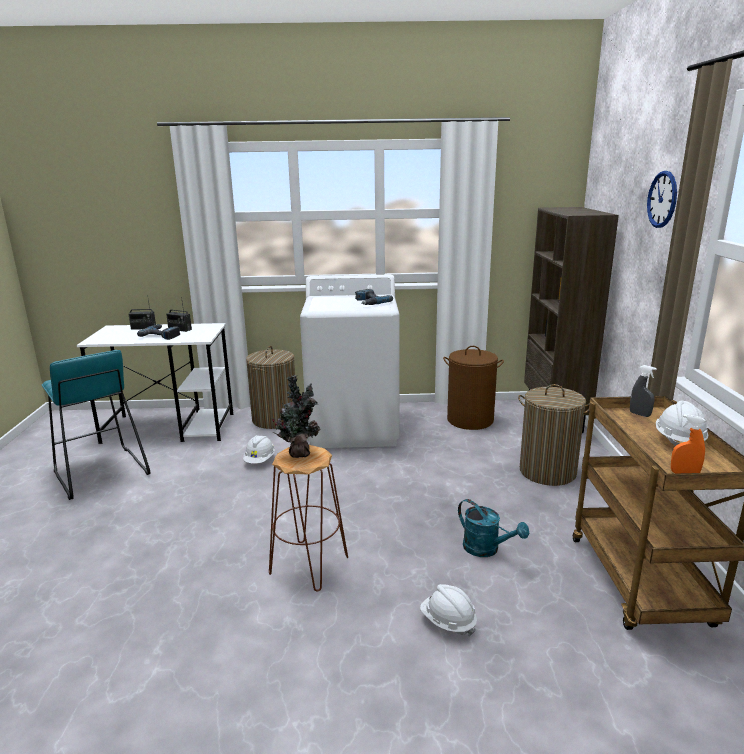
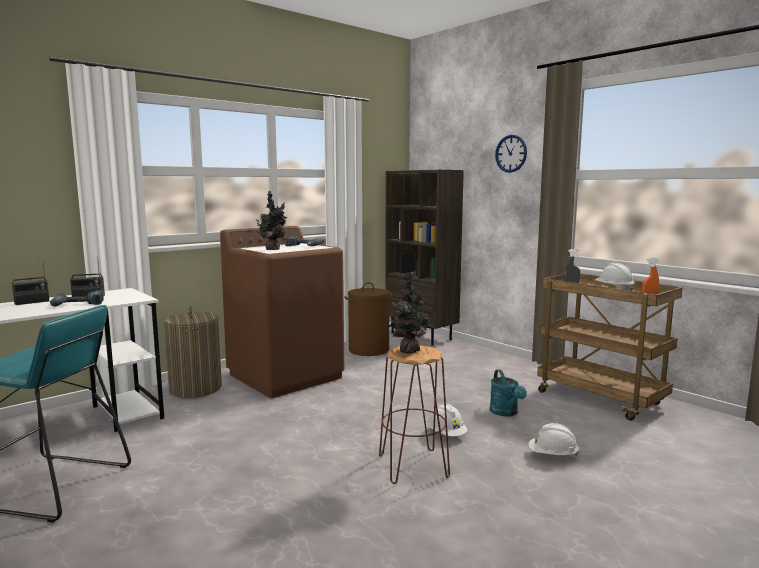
camera: 40 degrees left, 10 degrees down
(260, 460) = (237, 419): white hard hat -> white hard hat (446, 434)
(330, 304) = (273, 249): none -> potted plant
(354, 428) = (286, 376): white washing machine -> brown washing machine
(486, 549) = (506, 413): turquoise watering can -> turquoise watering can turned 75 degrees clockwise
(547, 472) = (467, 364): laundry basket -> none

